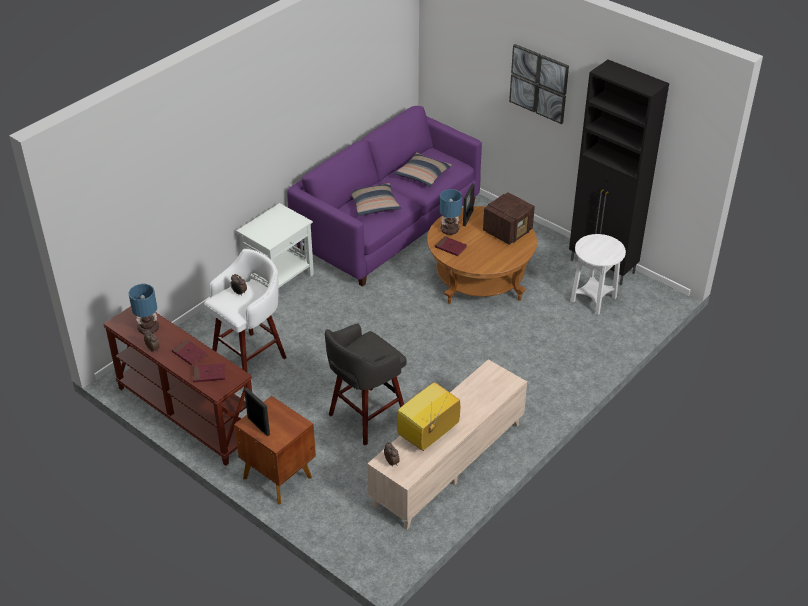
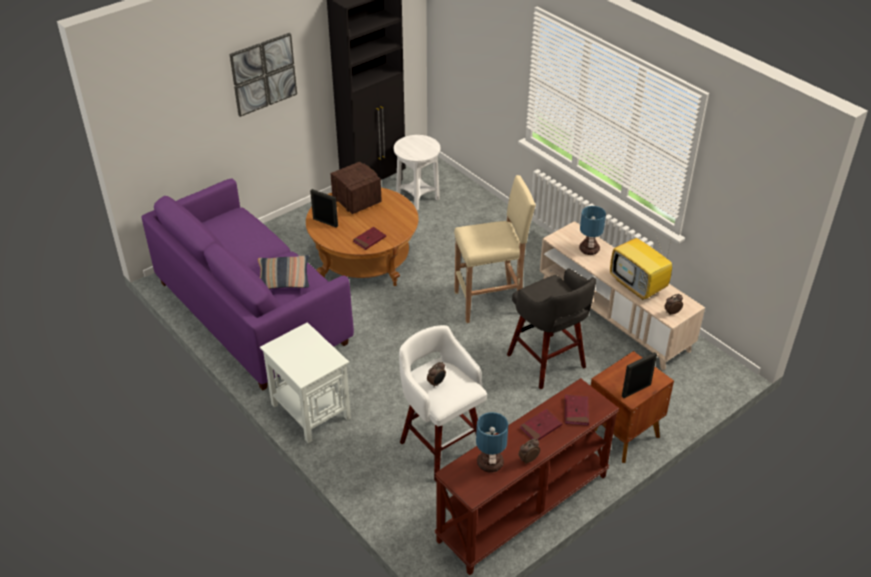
camera: 80 degrees left, 0 degrees up
(423, 174) = (243, 237): pillow -> none
(442, 369) = (490, 302): none -> beige stool
(450, 229) = (340, 236): table lamp -> table lamp (588, 249)

